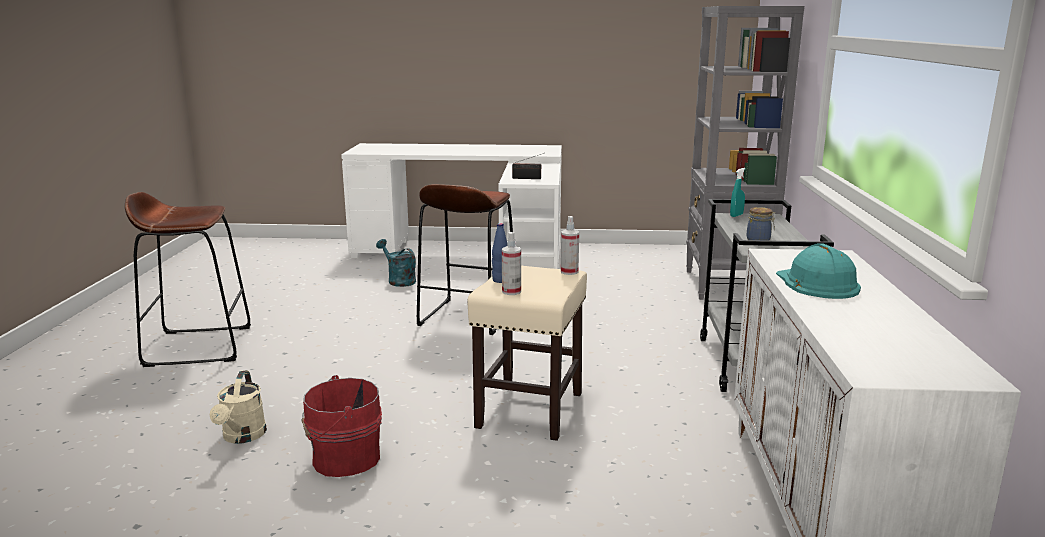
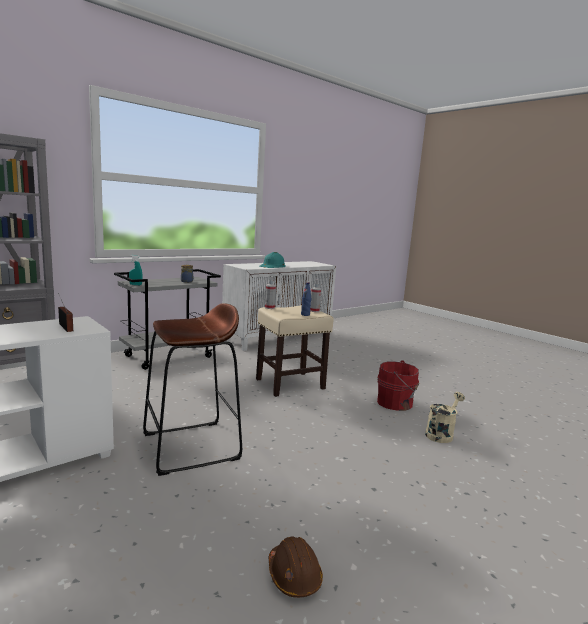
camera: 135 degrees left, 5 degrees down
(198, 346) = (454, 551): brown stool -> none
(296, 305) = (294, 575): none -> brown hard hat
(398, 280) = (115, 551): turquoise watering can -> none

